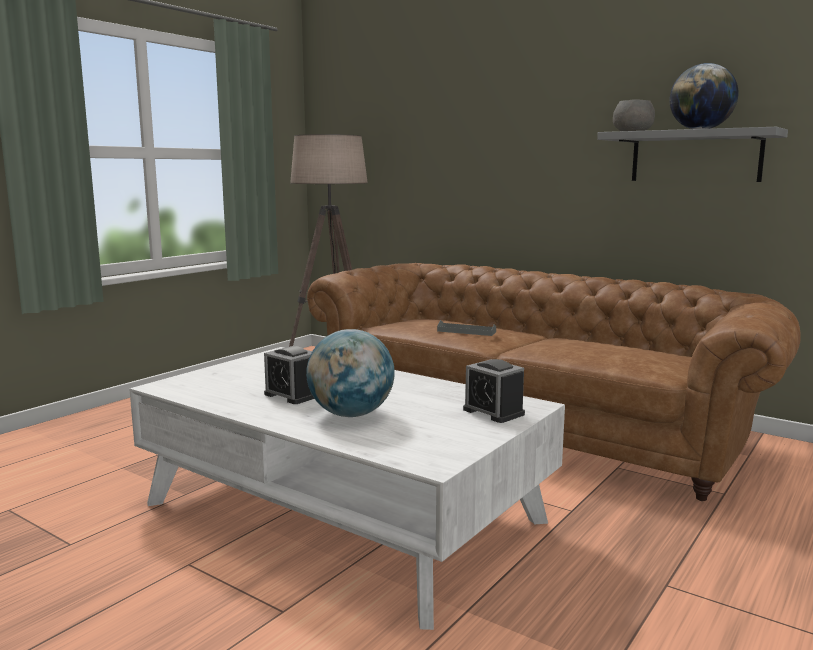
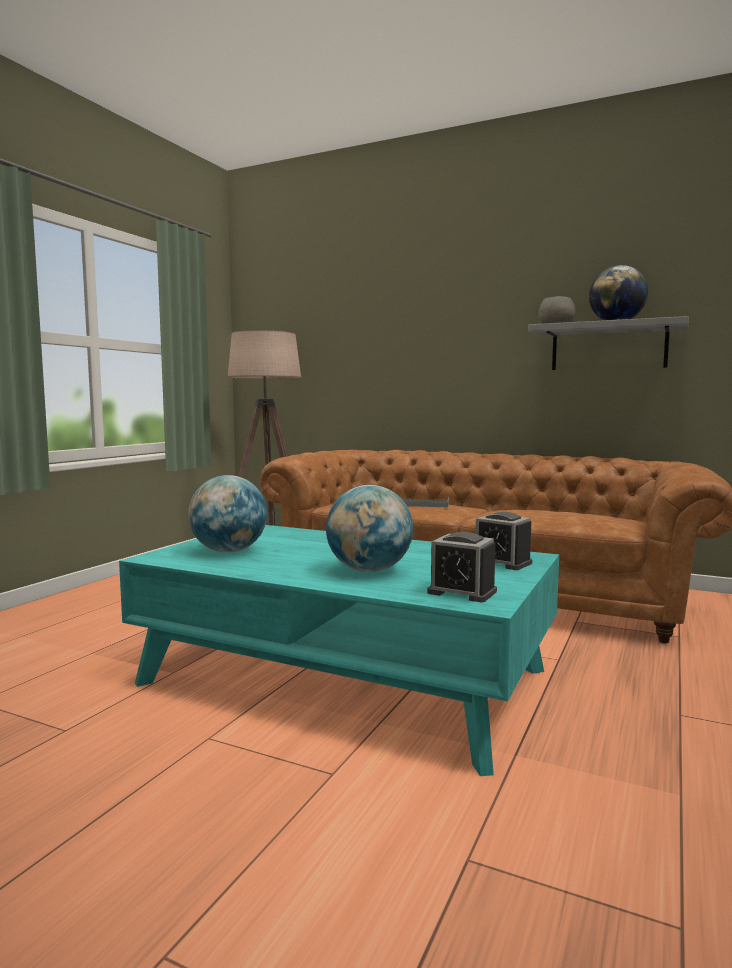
camera: 10 degrees left, 5 degrees down
(235, 382) = (228, 551): none -> globe
(292, 395) = (296, 558): alarm clock -> alarm clock (462, 592)
(342, 513) = (345, 677): white coffee table -> turquoise coffee table

